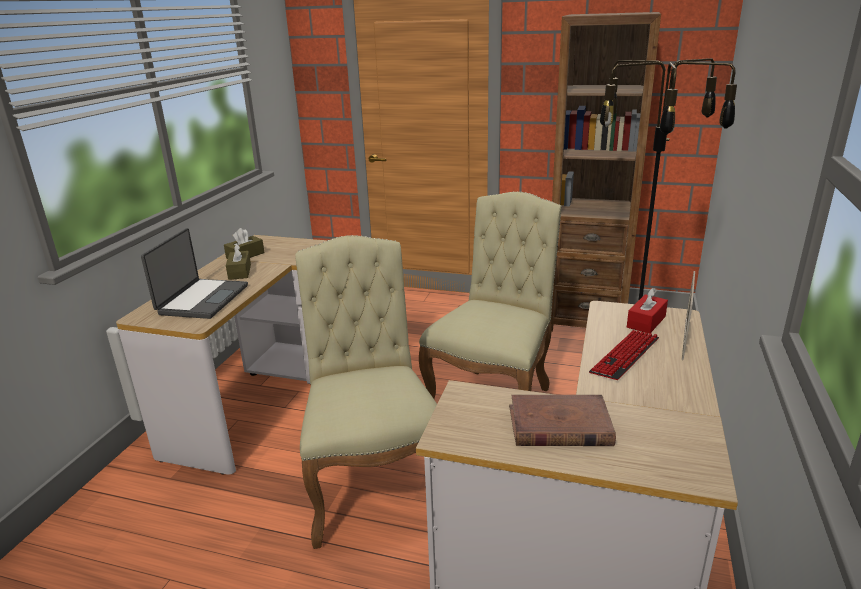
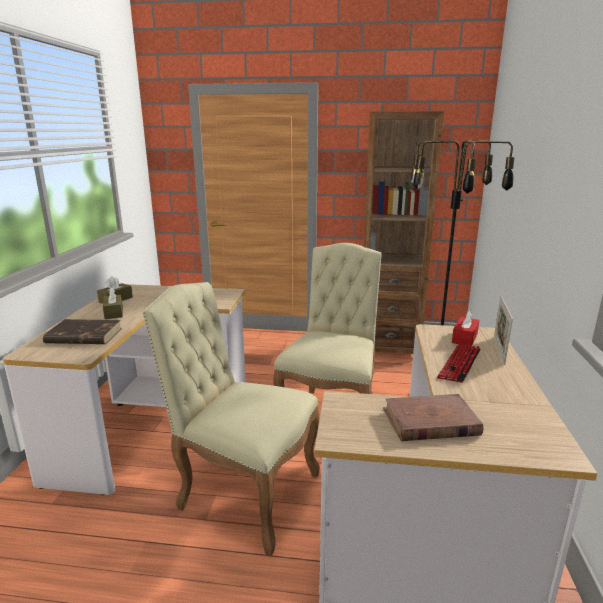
camera: 10 degrees left, 5 degrees down
(202, 299) = (83, 336): laptop -> brown book
(375, 486) = (245, 493): beige chair -> beige chair turned 45 degrees counterclockwise

